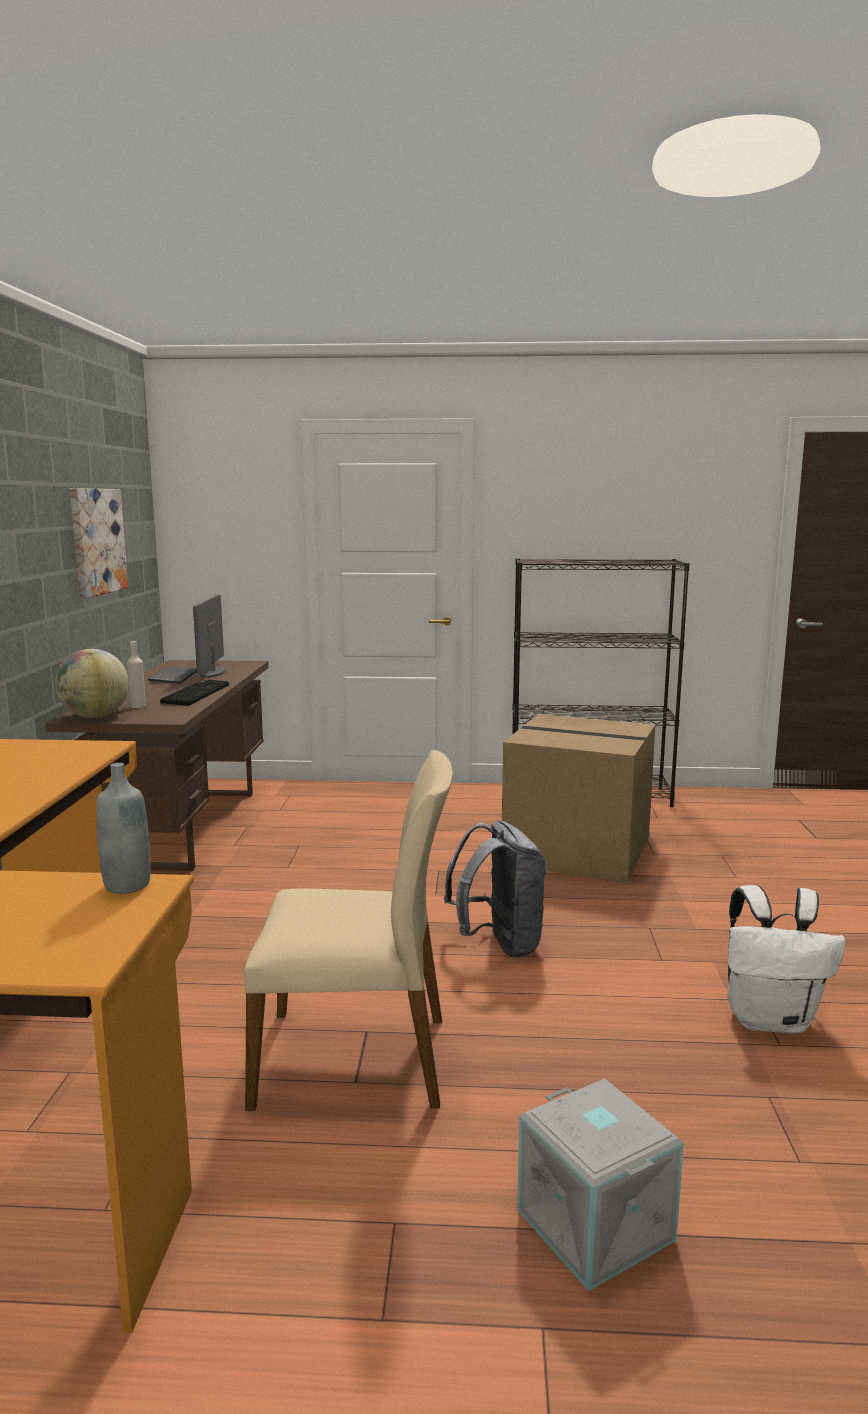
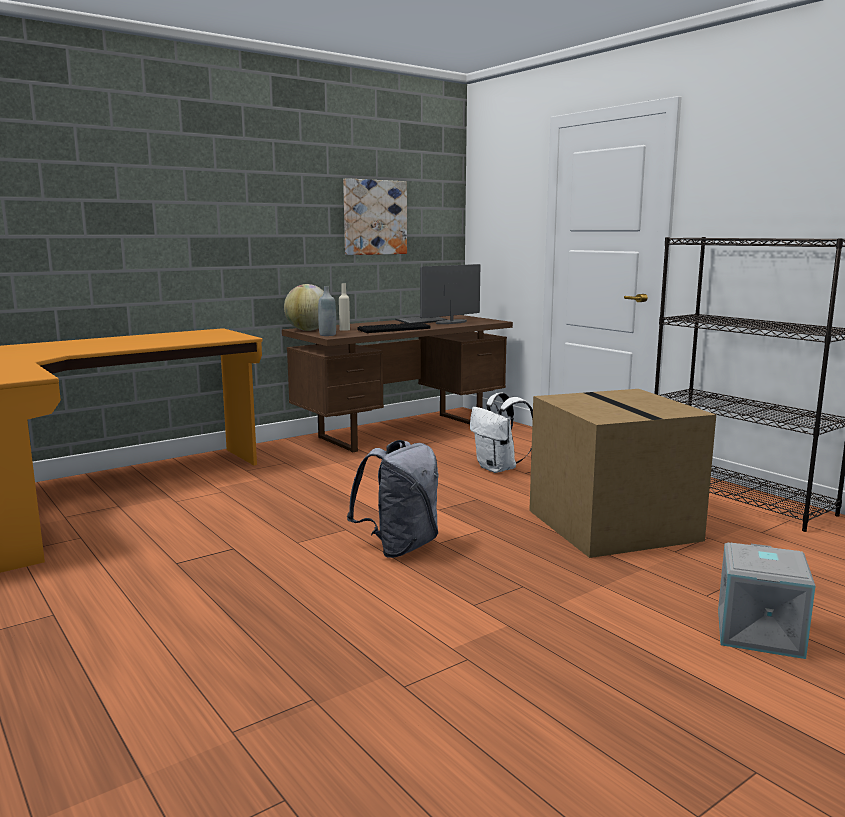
camera: 50 degrees right, 0 degrees up
(127, 885) = (31, 374): grey bottle -> grey bottle (327, 335)
(355, 1058) = (200, 555): beige chair -> none
(597, 1224) = (93, 672): grey storage box -> grey storage box (761, 633)
(771, 1019) = (442, 673): white backpack -> white backpack (499, 468)

